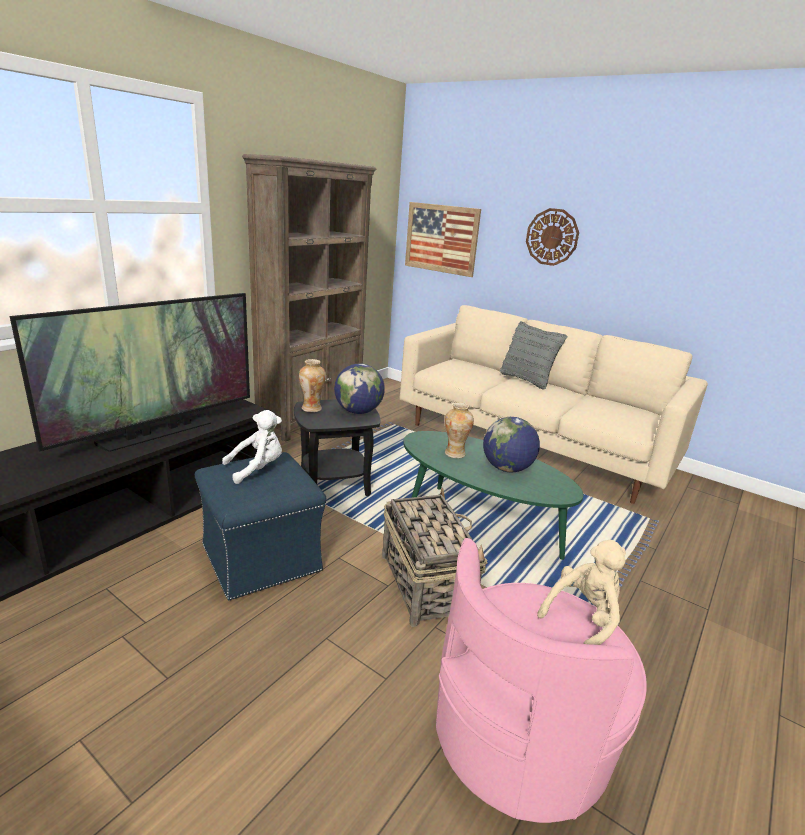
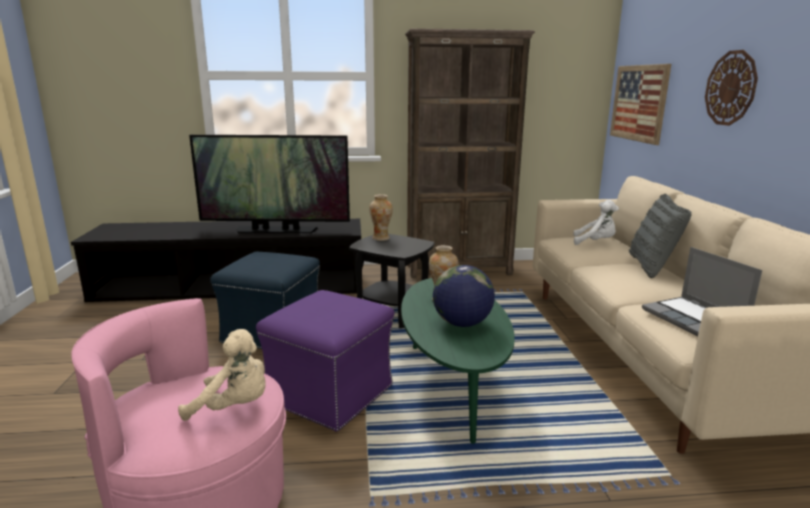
camera: 50 degrees right, 5 degrees down
(257, 469) = (275, 258): white plush toy -> white plush toy (595, 242)
(358, 412) = (408, 247): globe -> none
(425, 582) = (331, 393): basket -> purple ottoman
(616, 414) = (695, 320): none -> laptop

